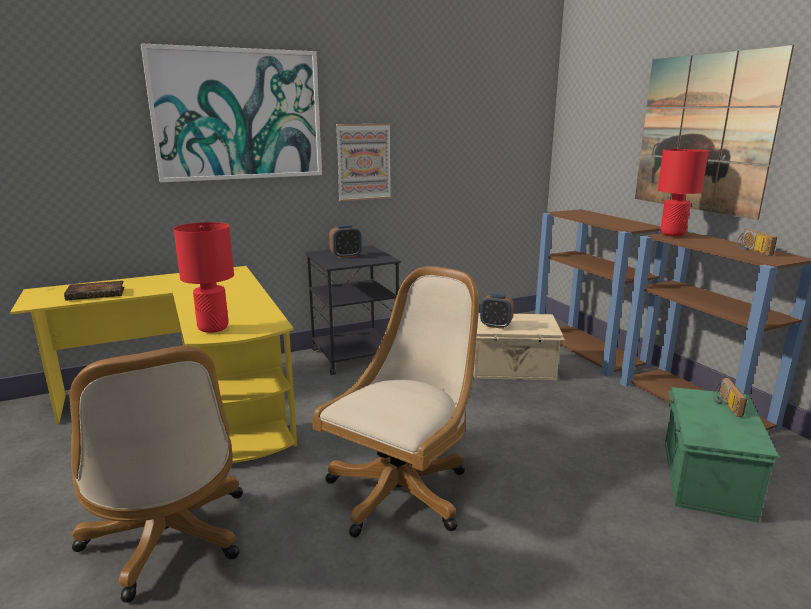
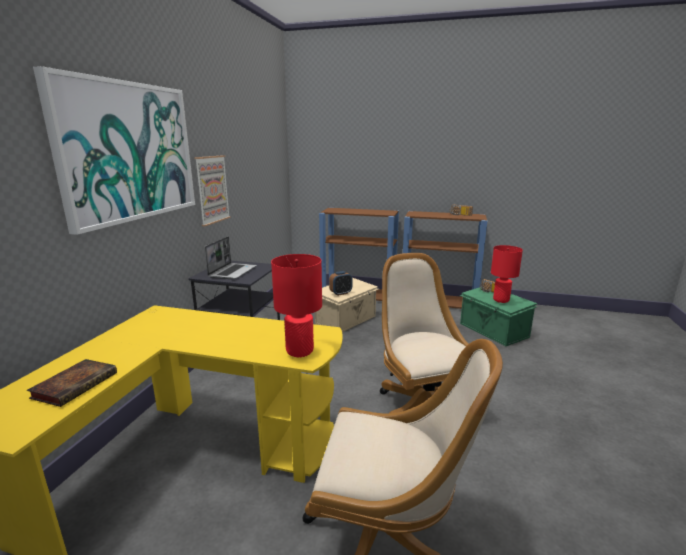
camera: 50 degrees left, 0 degrees up
(346, 256) = (232, 272): alarm clock -> laptop
(672, 235) = (415, 214): red table lamp -> red table lamp (501, 301)
(703, 133) = (410, 155): picture -> none

